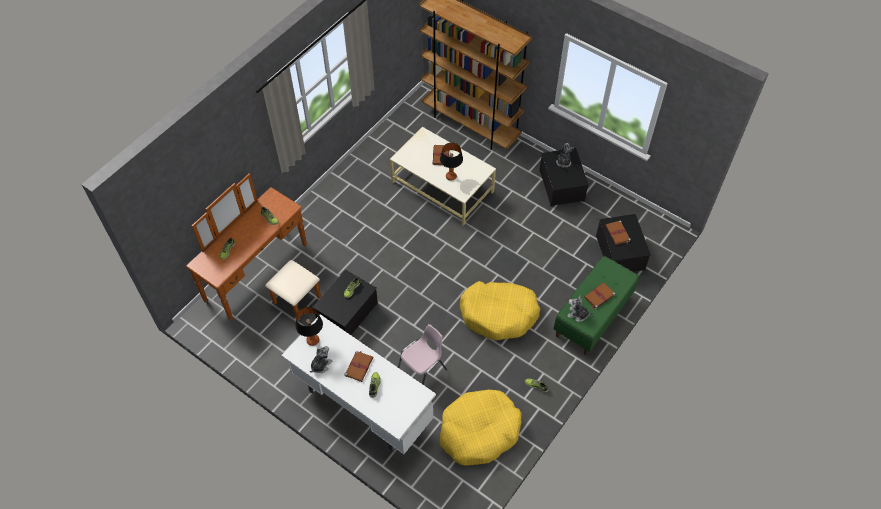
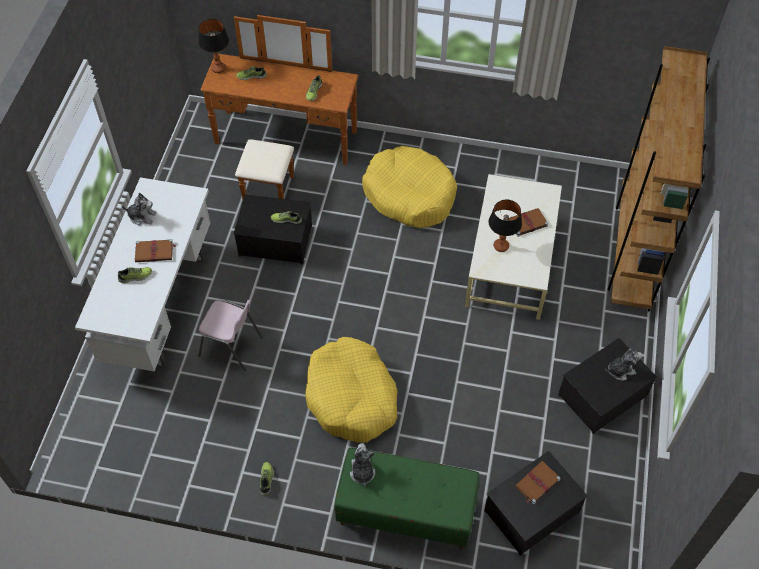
camera: 65 degrees right, 0 degrees up
(312, 340) = (170, 196): table lamp -> table lamp (218, 68)
(479, 431) = (175, 438): yellow dog bed -> yellow dog bed (409, 195)
(599, 296) = (405, 488): brown book -> none

